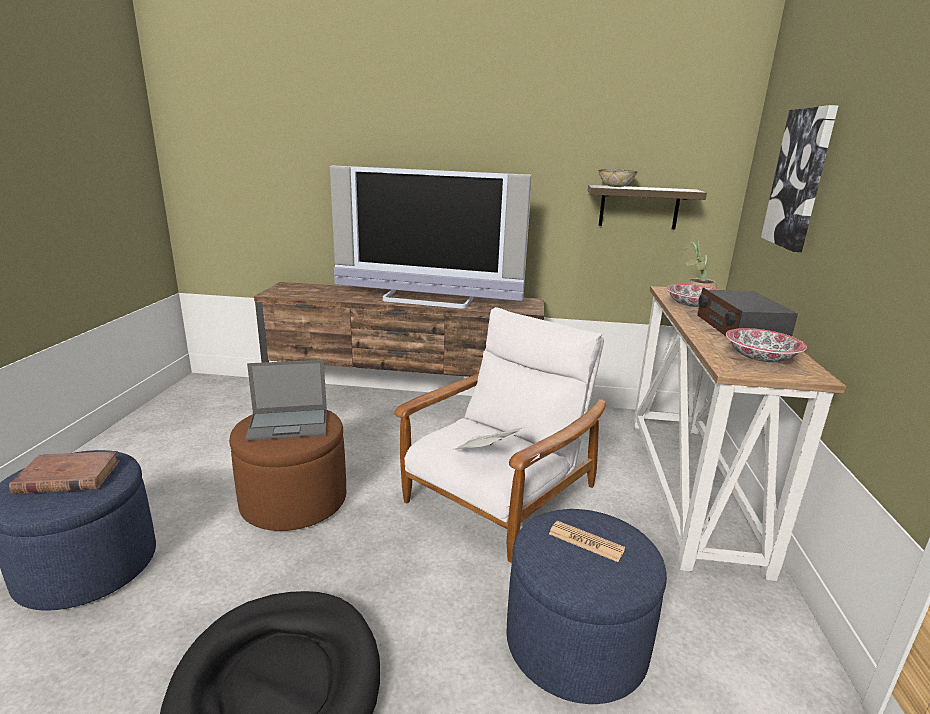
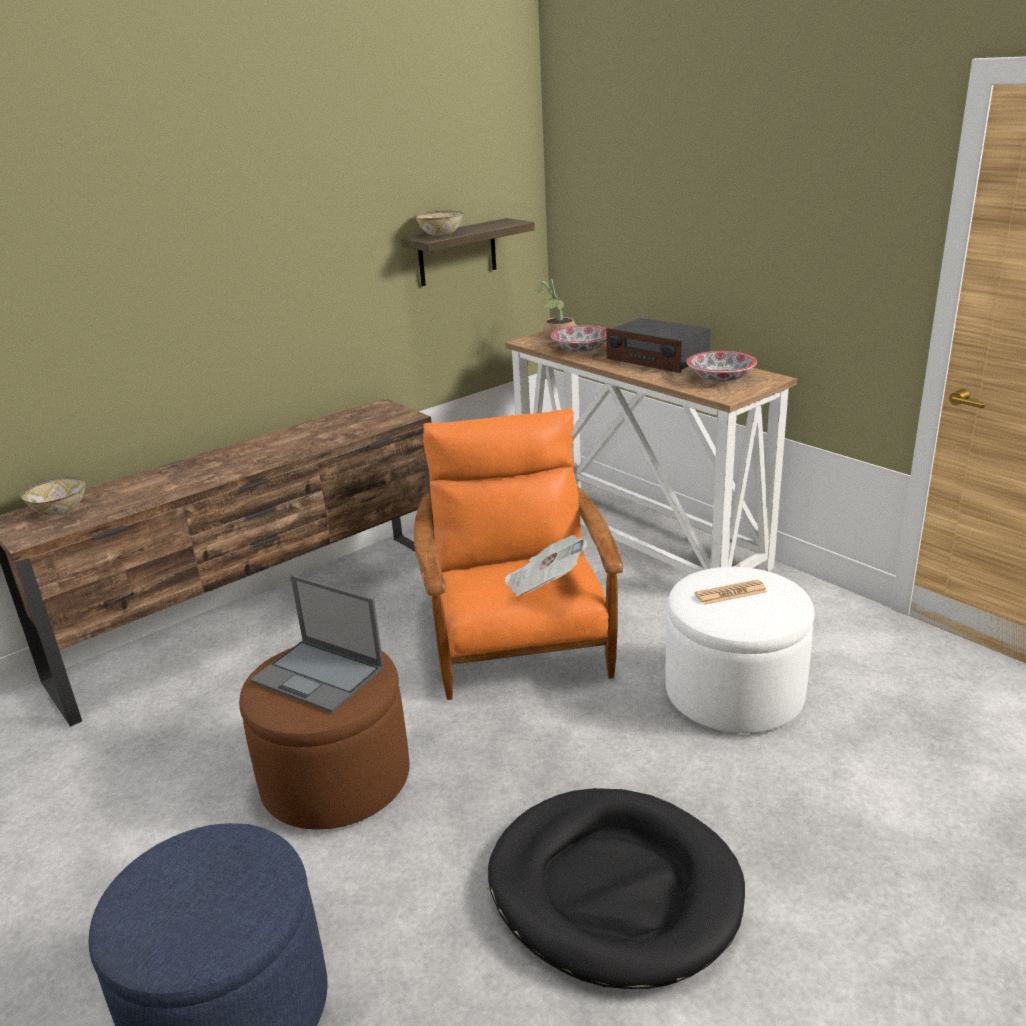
camera: 45 degrees left, 5 degrees up
(67, 477) = (197, 889): brown book -> none
(289, 424) = (319, 675): laptop -> laptop turned 90 degrees clockwise
(304, 288) = (59, 511): none -> bowl
(428, 300) = (270, 452): television -> none
(499, 495) = (518, 637): white armchair -> orange armchair
(575, 643) = (734, 693): blue ottoman -> white ottoman
(799, 179) = (647, 197): picture -> none

